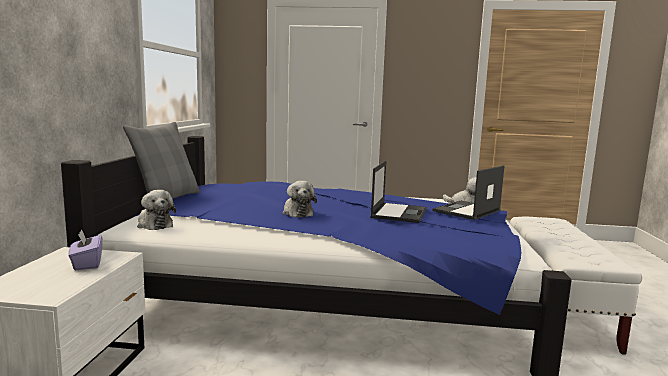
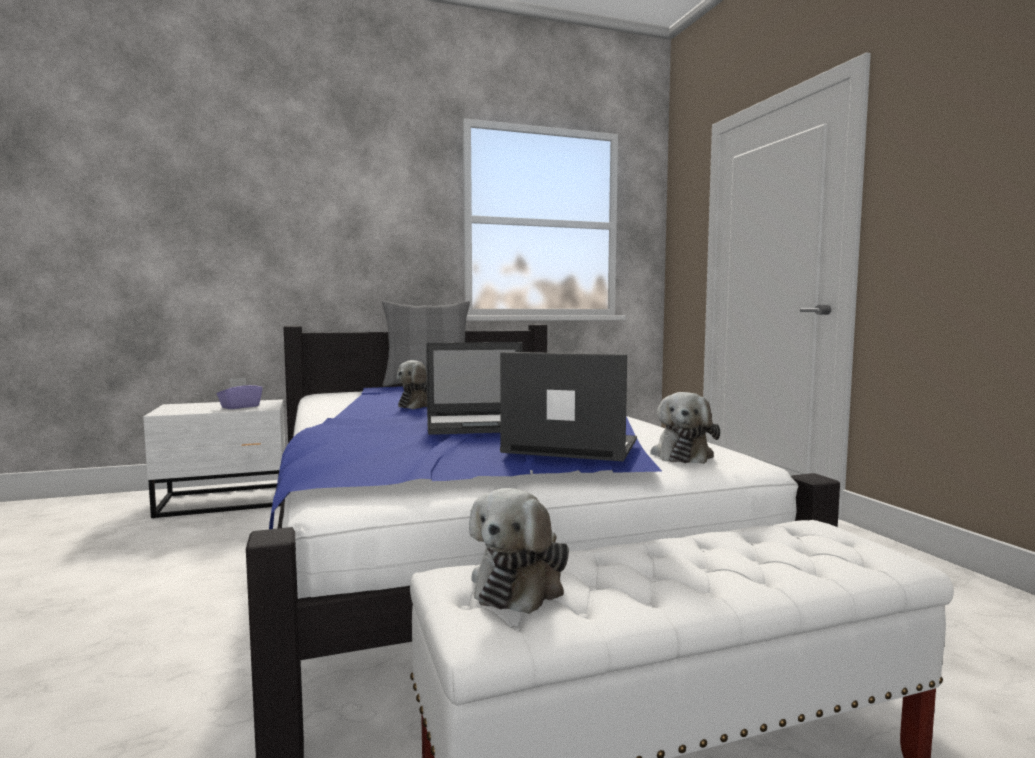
camera: 65 degrees right, 5 degrees down
(154, 224) = (340, 395): plush toy -> plush toy (521, 584)

